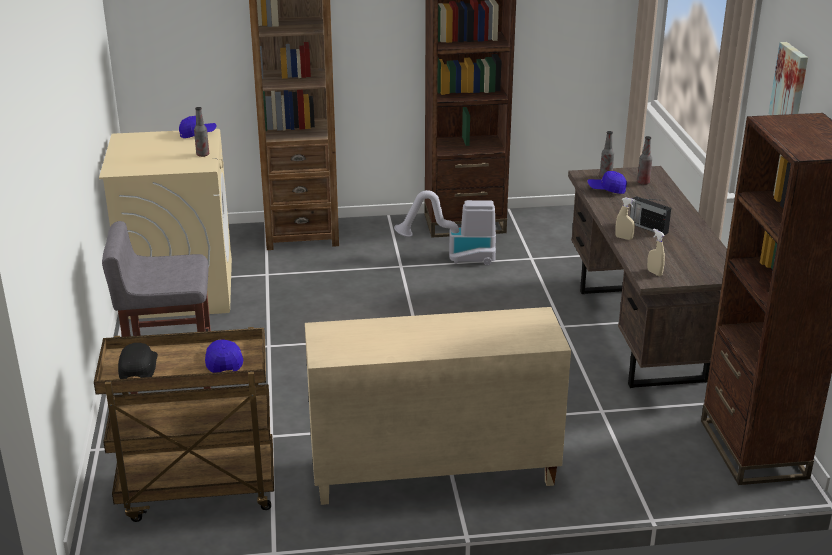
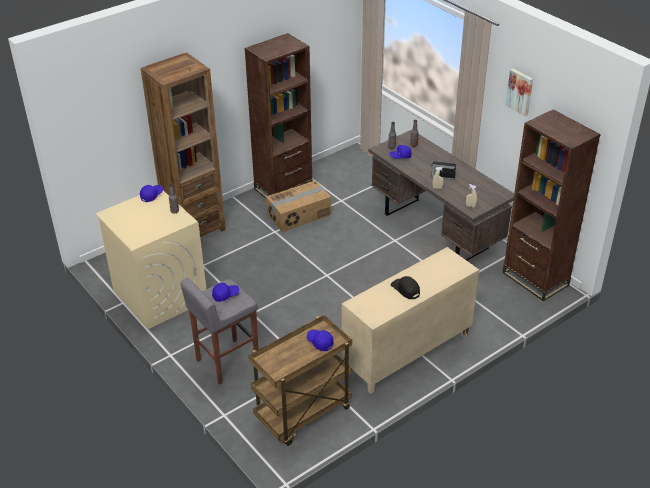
camera: 30 degrees left, 10 degrees up
(138, 367) = (280, 364): black cap -> black cap (405, 289)
(173, 269) = (225, 295): none -> blue cap
(454, 258) = (299, 215): vacuum cleaner -> cardboard box

